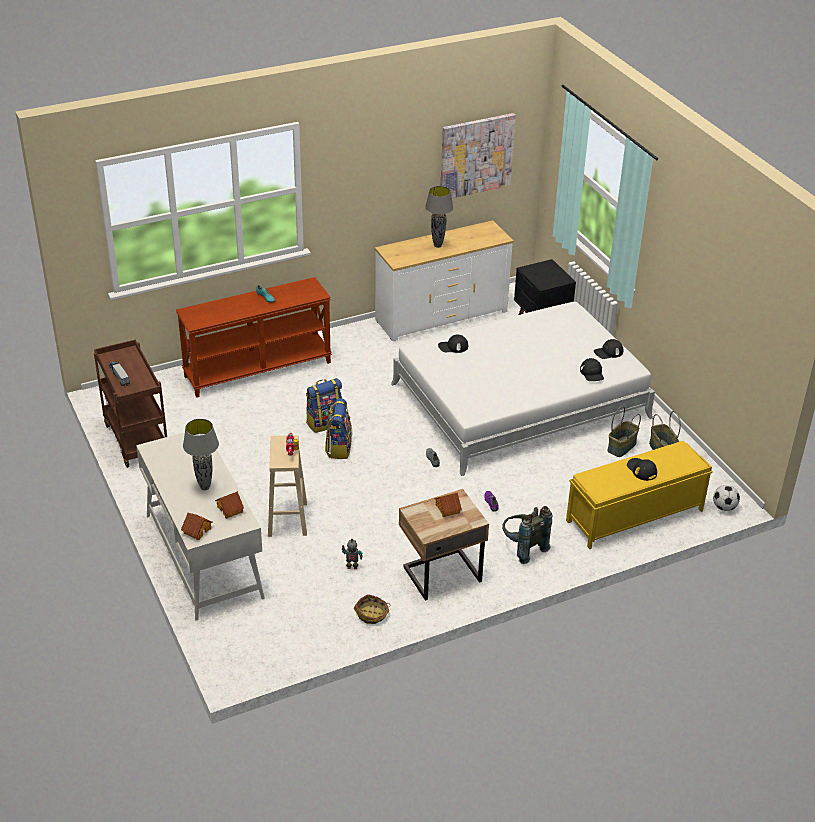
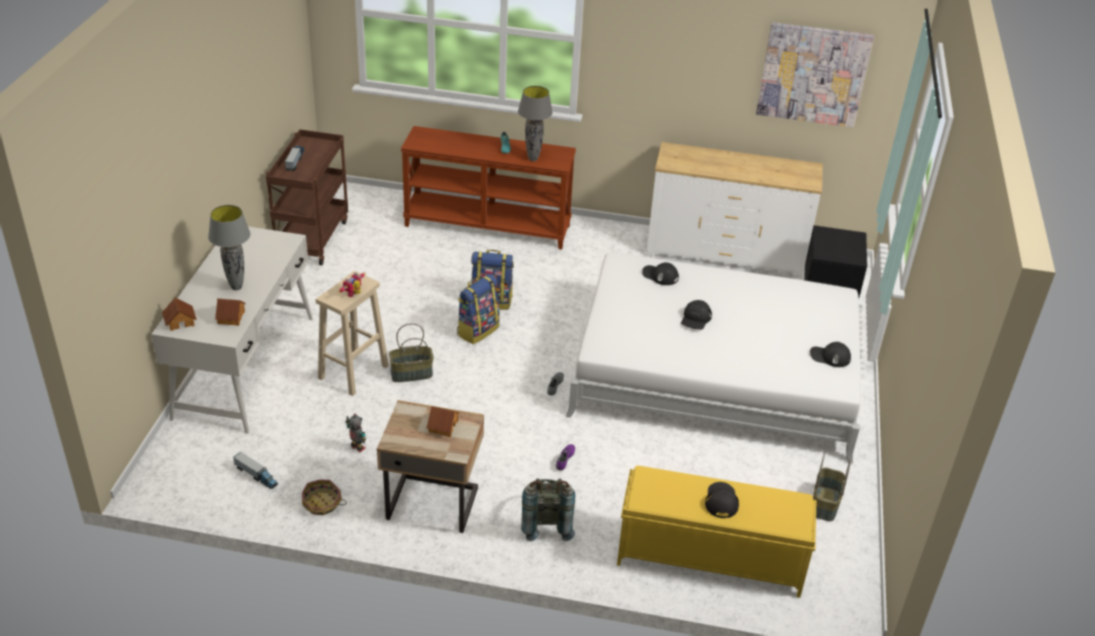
camera: 35 degrees right, 0 degrees up
(306, 622) = (256, 475): none -> toy truck
(437, 246) = (729, 165): grey table lamp -> grey table lamp (533, 159)
(592, 373) = (784, 370): black cap -> black cap (695, 318)
(622, 447) = (779, 476): basket -> basket (411, 374)
(724, 507) = (833, 608): football -> none

